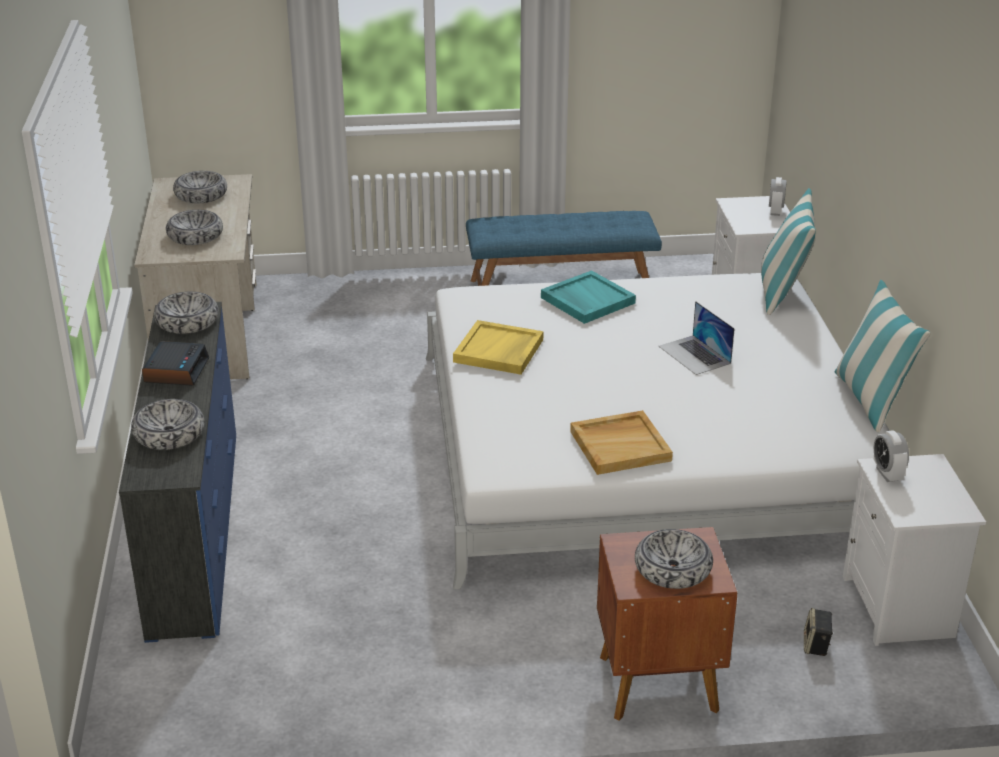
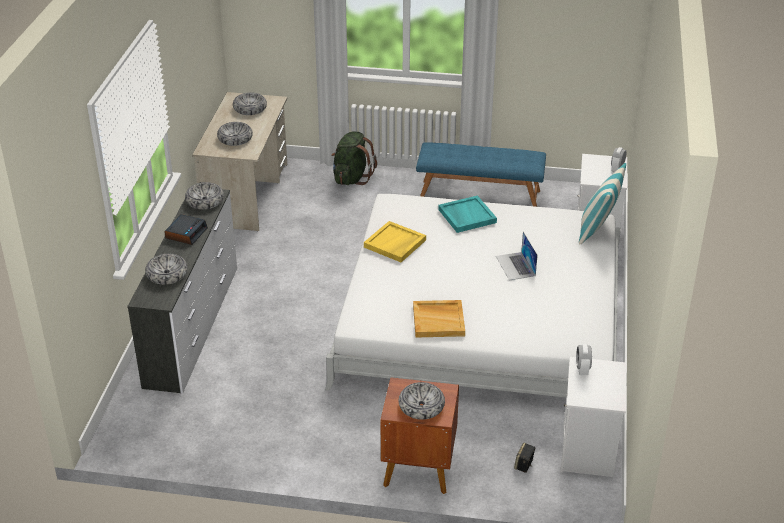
camera: 15 degrees right, 5 degrees up
(196, 529) = (193, 326): blue dresser -> white dresser
(362, 290) = (351, 178): none -> green backpack
(870, 400) = (611, 316): pillow -> none

